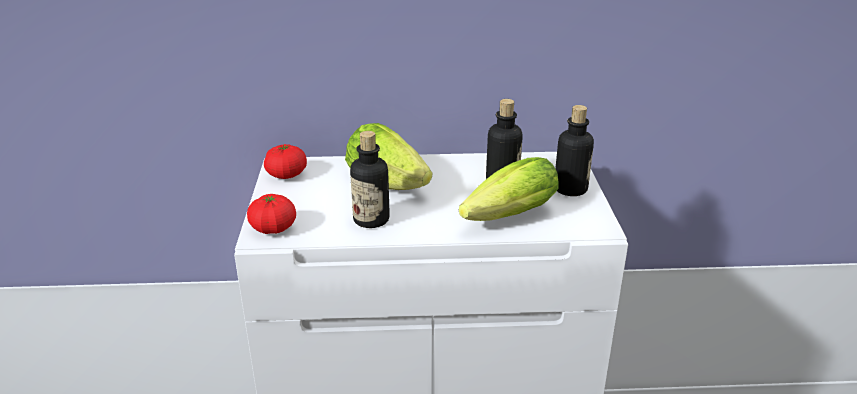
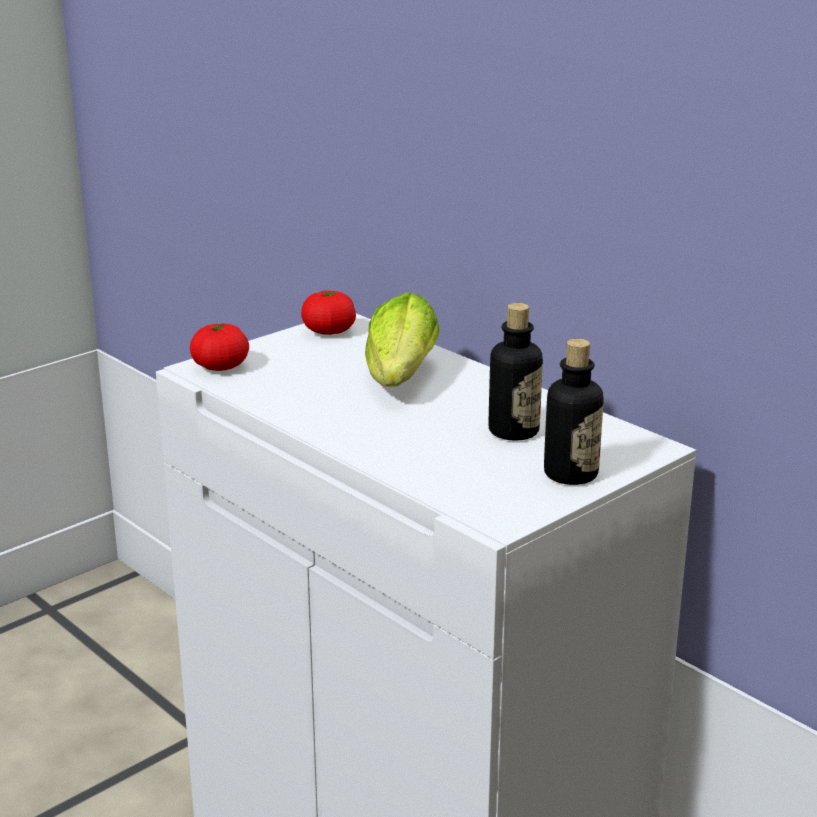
camera: 50 degrees right, 5 degrees down
(371, 220) = (308, 399): bottle -> none
(505, 218) = (429, 460): lettuce -> none

